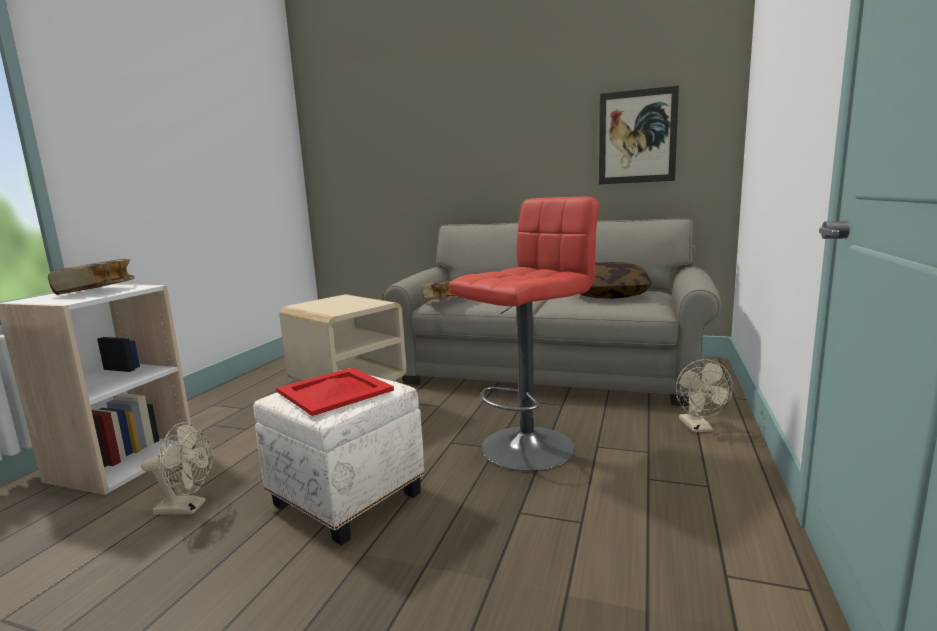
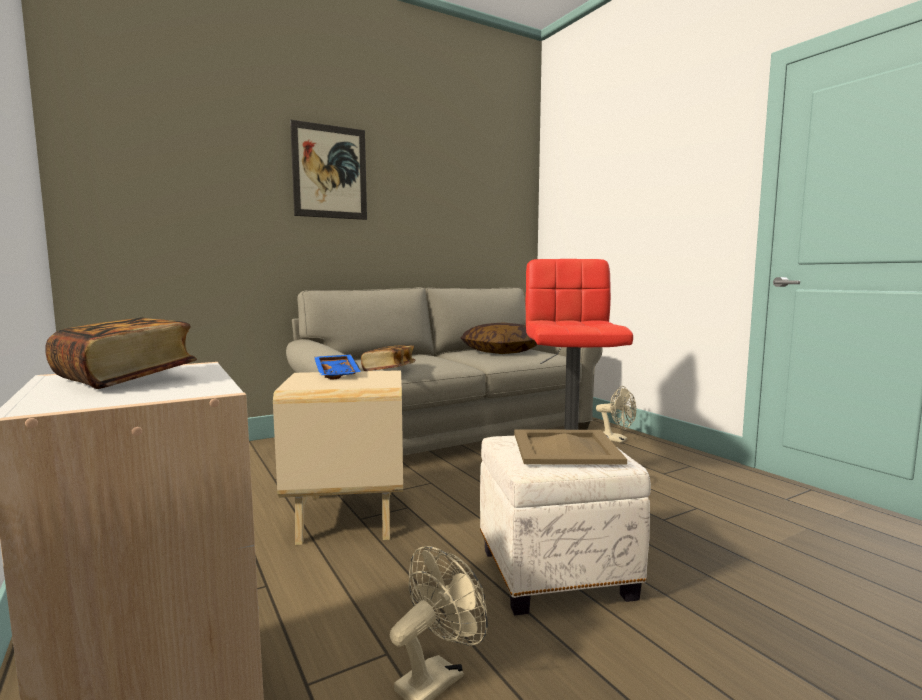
camera: 50 degrees left, 5 degrees down
(335, 390) = (564, 447): red tray -> beige tray
(354, 299) = (338, 374): none -> blue tray
(637, 137) = (473, 218): picture -> picture (330, 172)

